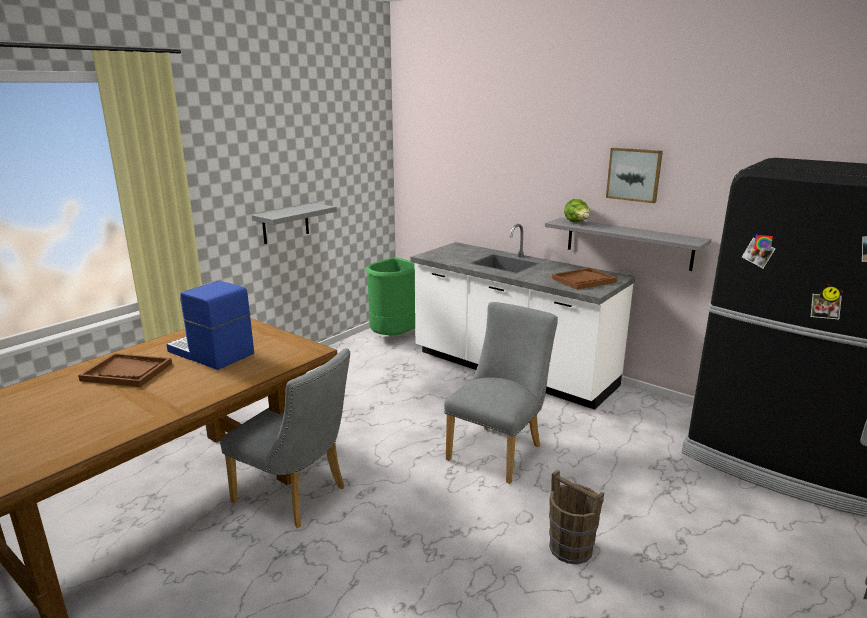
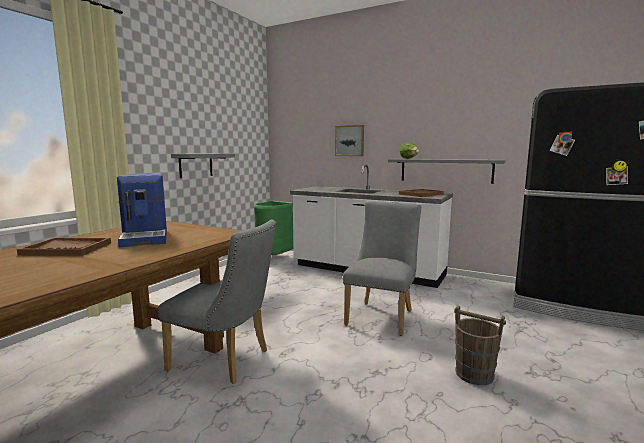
camera: 10 degrees left, 10 degrees down
(210, 353) = (146, 237): coffee machine -> coffee machine turned 135 degrees counterclockwise
(634, 174) = (447, 122): picture -> picture (350, 141)

